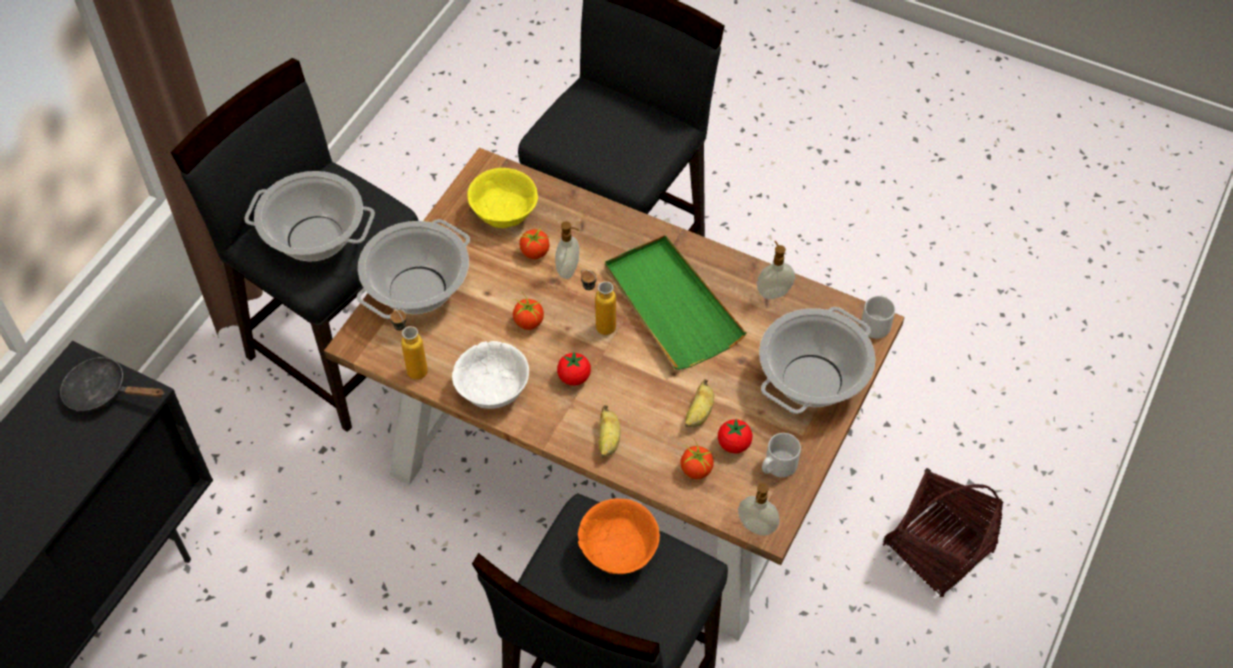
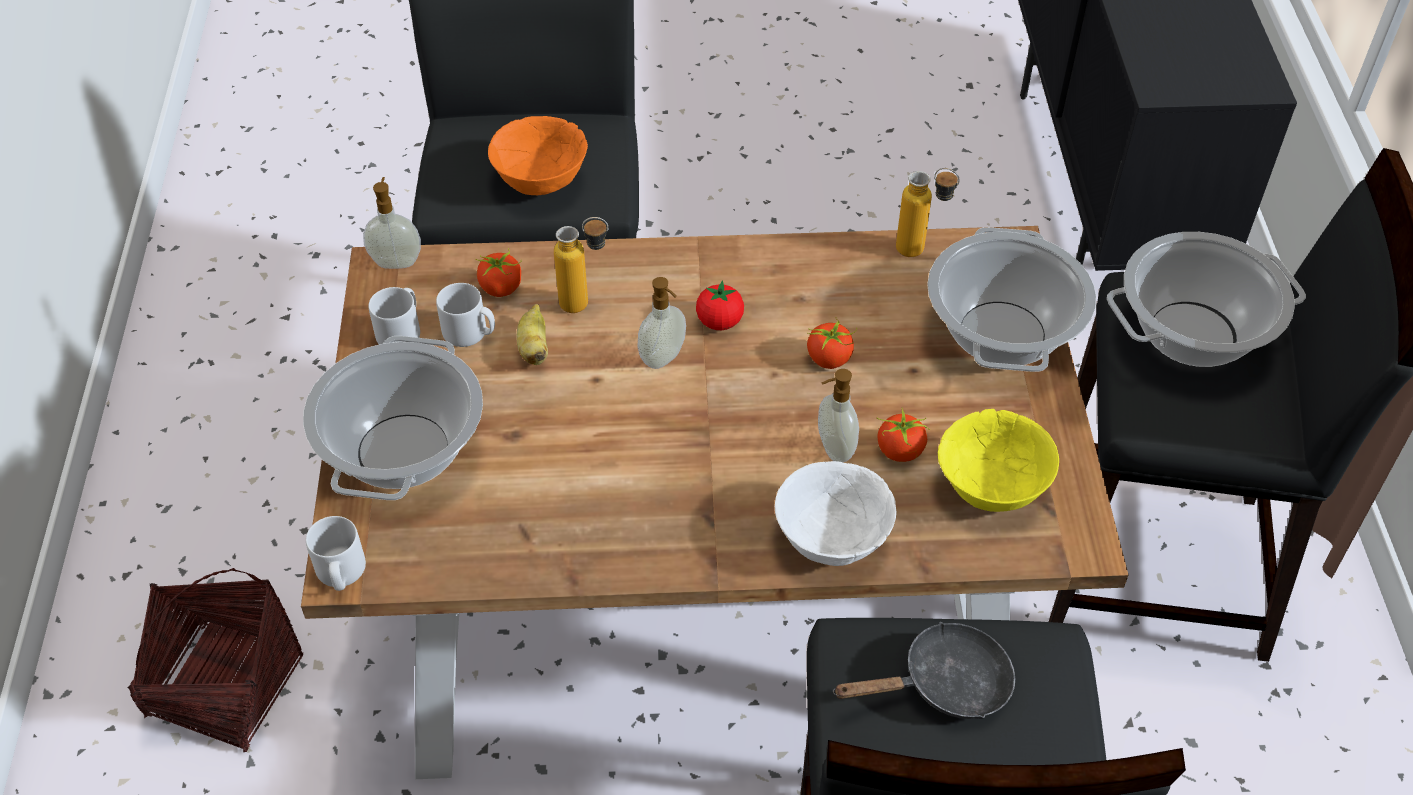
camera: 150 degrees right, 5 degrees down
(103, 392) = (1200, 75): black frying pan -> black frying pan (945, 684)
(492, 391) = (804, 267): white bowl -> white bowl (832, 537)
(598, 324) = (738, 396): bottle -> bottle (586, 304)
(608, 440) = (626, 274): banana -> none
(671, 305) = (658, 465): green tray -> none
(734, 444) = (470, 333): tomato -> grey mug
(773, 292) = (520, 551): soap dispenser -> soap dispenser (664, 358)

